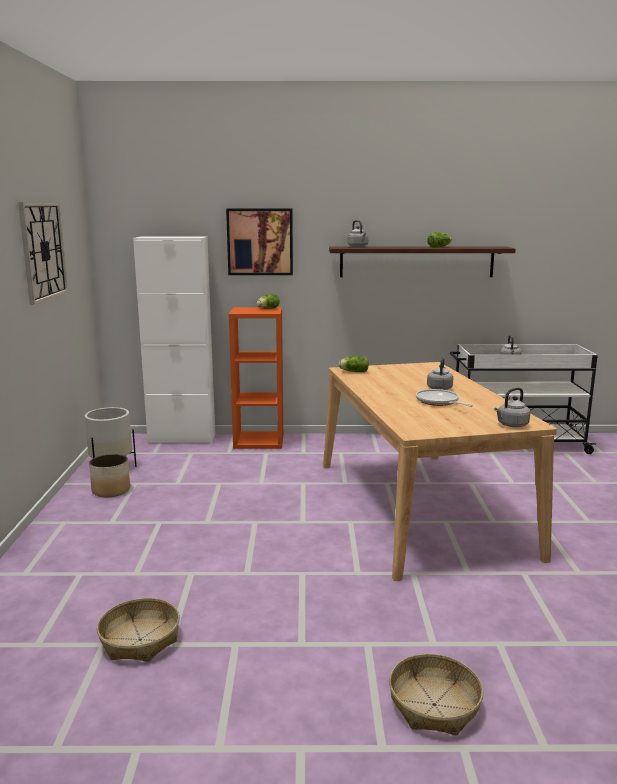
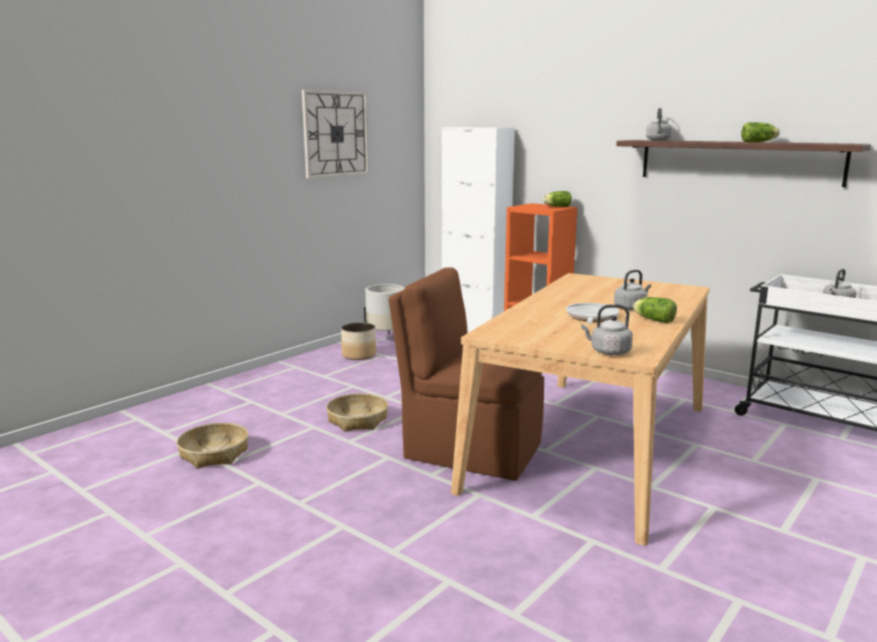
camera: 40 degrees right, 0 degrees up
(260, 242) = (563, 134): picture -> none
(350, 541) = (470, 450): none -> brown chair
(353, 371) = (581, 280): lettuce -> lettuce (653, 320)
(434, 704) = (310, 590): basket -> basket (358, 420)

